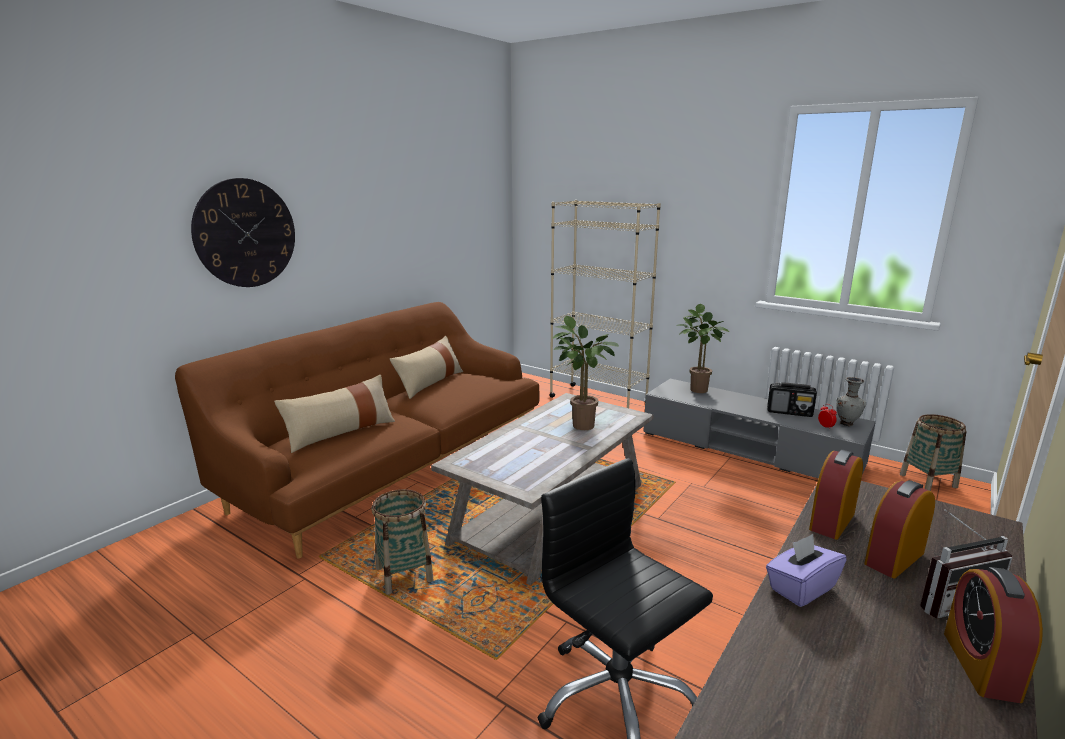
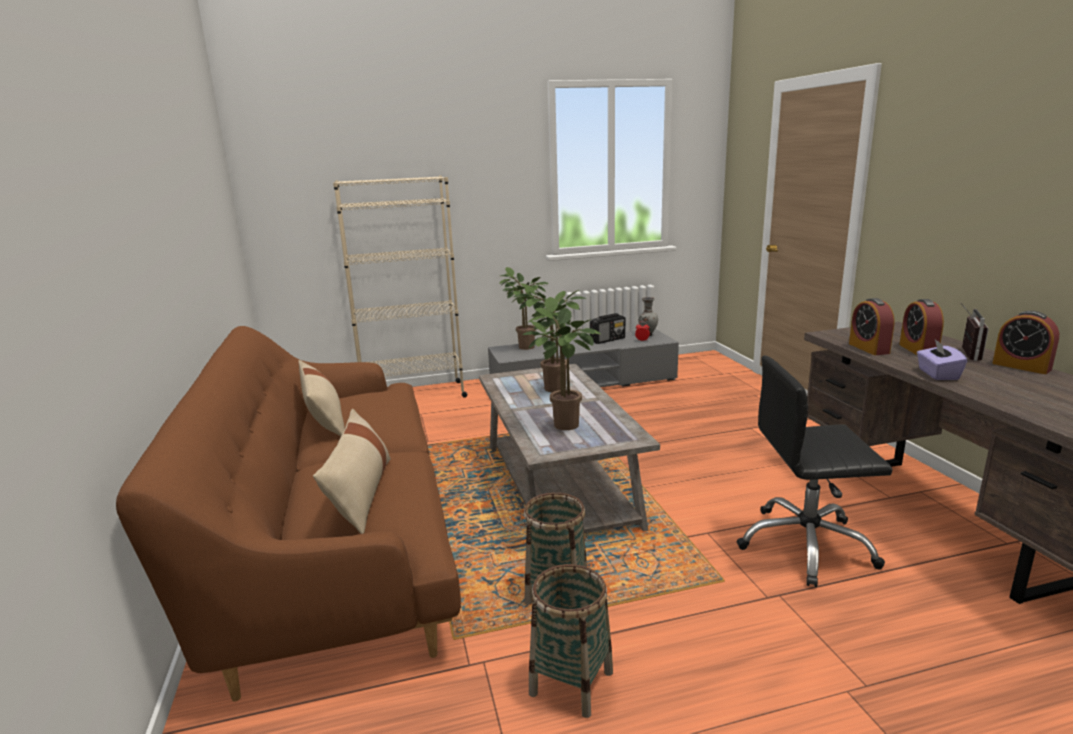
camera: 50 degrees left, 0 degrees up
(245, 233) = (108, 246): wall clock -> none
(514, 452) = (561, 425): none -> potted plant
(928, 481) = (692, 360): basket -> basket (571, 683)

